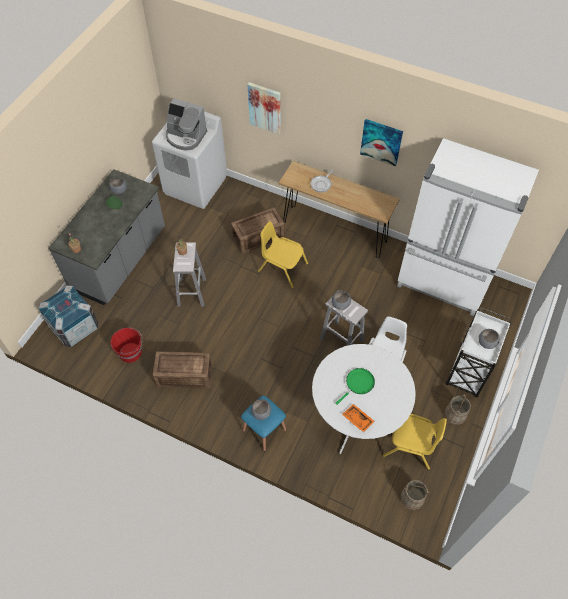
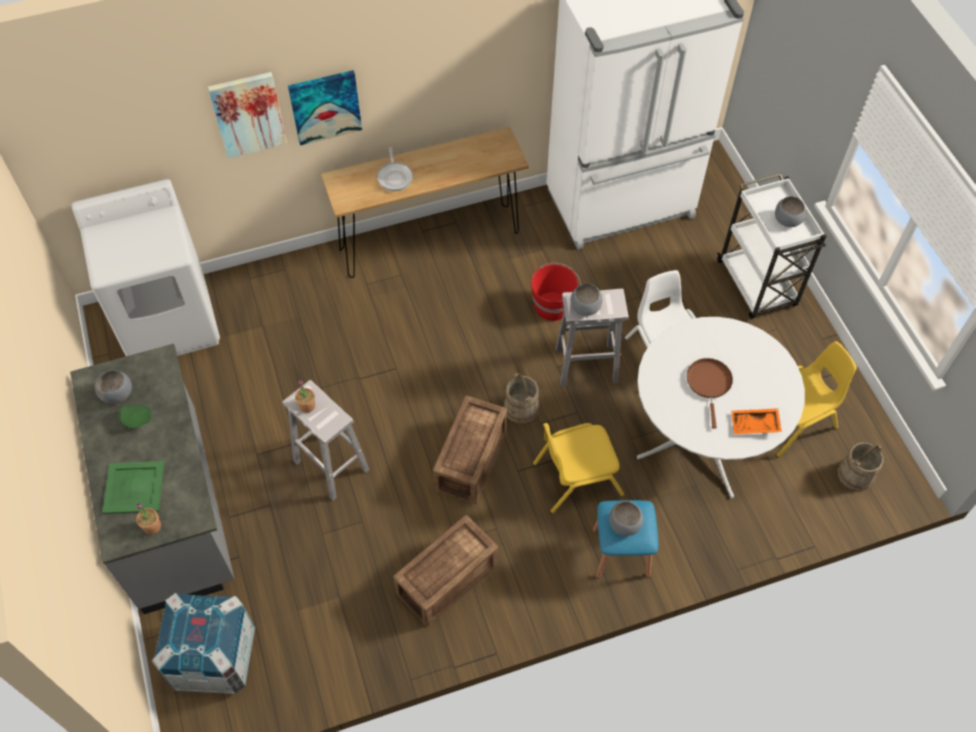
camera: 45 degrees left, 0 degrees up
(87, 230) = (134, 487): none -> green tray
(131, 352) = (339, 616): red bucket -> red bucket (553, 305)
(185, 136) = (139, 244): coffee machine -> none
(257, 237) = (338, 324): crate -> crate (469, 460)
(282, 267) = (416, 336): yellow chair -> yellow chair (576, 478)
(358, 384) = (709, 384): green frying pan -> brown frying pan
(381, 142) = (461, 54): picture -> picture (325, 106)
(455, 414) = (796, 343): beige bucket -> beige bucket (521, 408)

